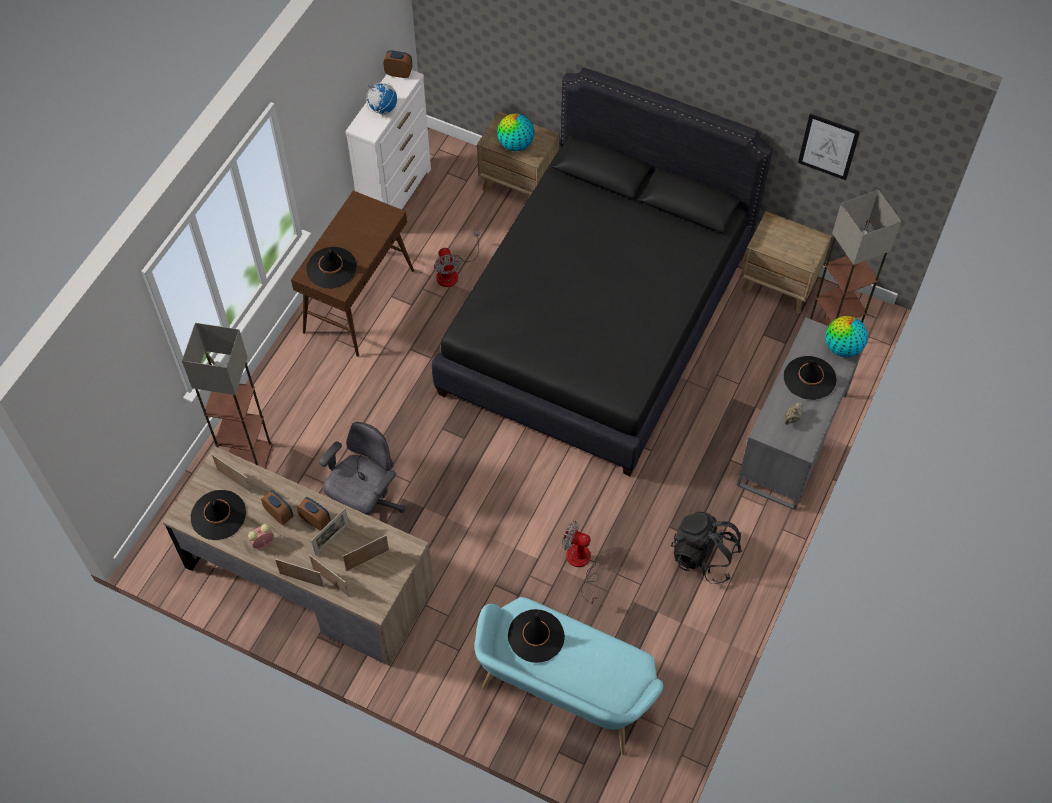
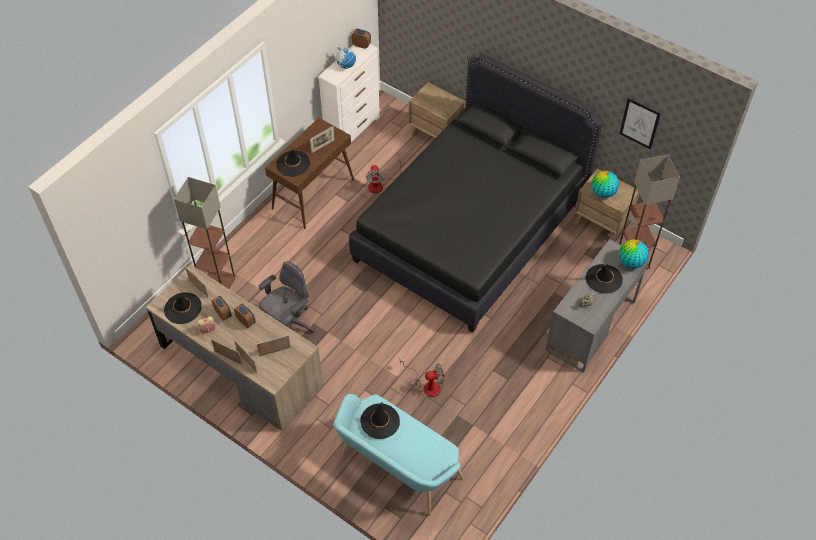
camera: 10 degrees right, 5 degrees down
(332, 539) = (254, 335): picture frame -> picture frame (323, 146)
(515, 144) = (434, 104): globe -> globe (603, 193)
(581, 564) = (426, 385): fan -> fan turned 135 degrees clockwise
(704, 556) = (513, 393): black backpack -> none

